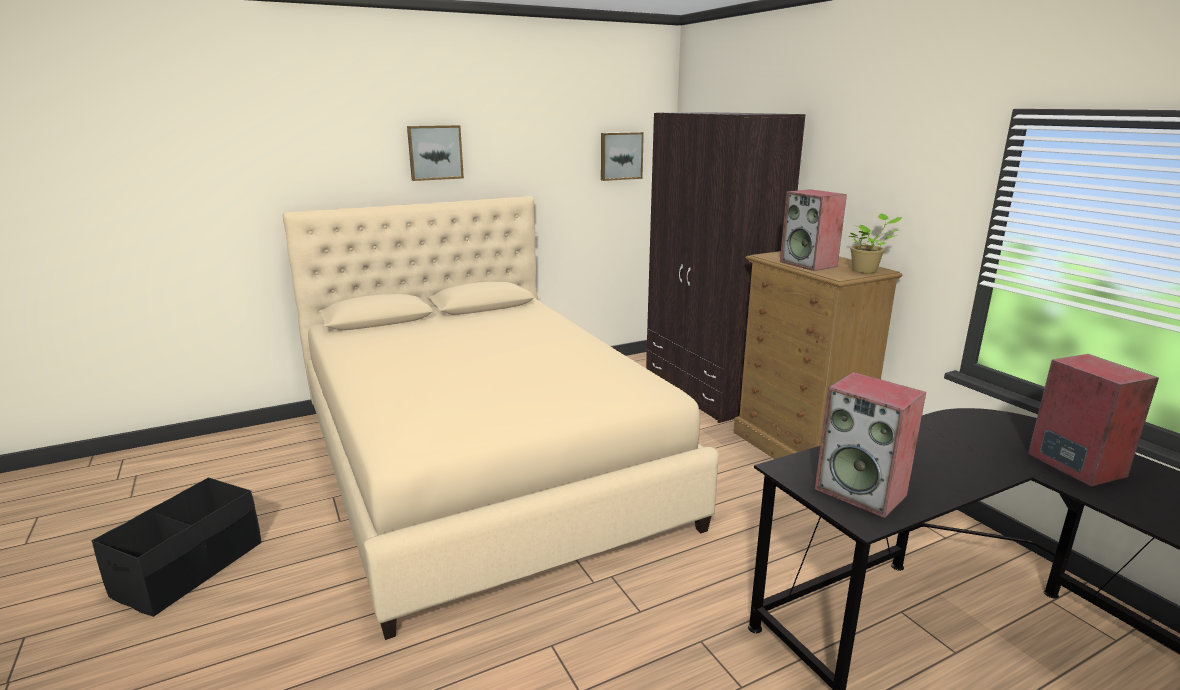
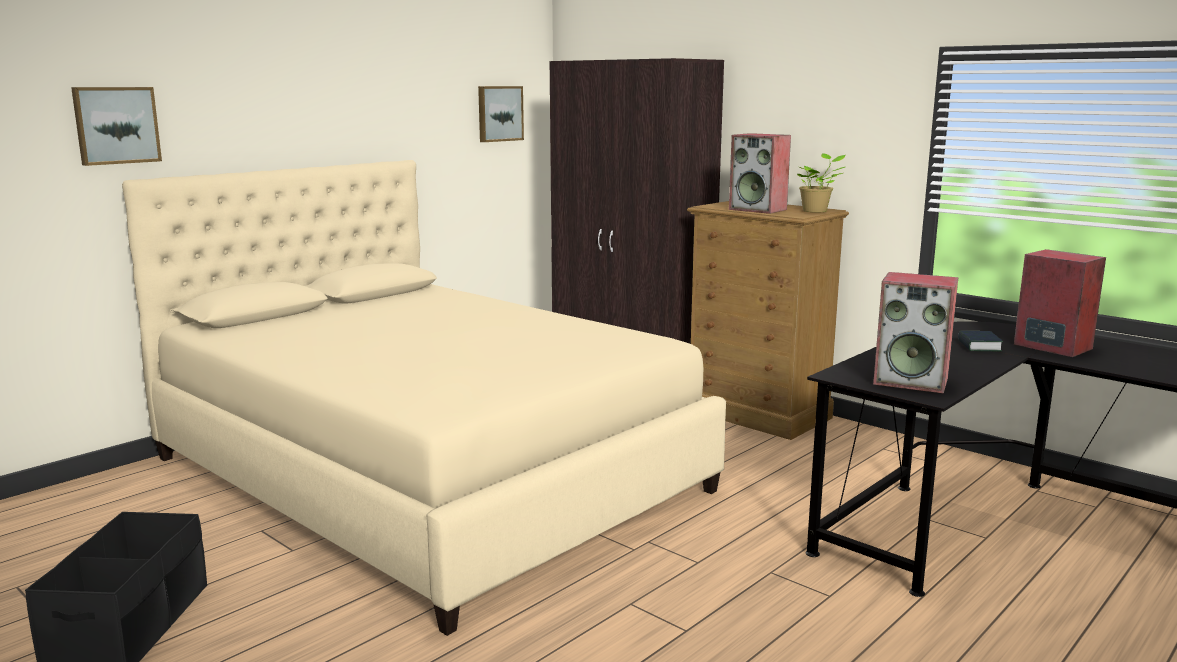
camera: 20 degrees left, 5 degrees down
(435, 152) = (299, 106): picture -> picture (116, 125)
(982, 450) = (979, 346): none -> book

